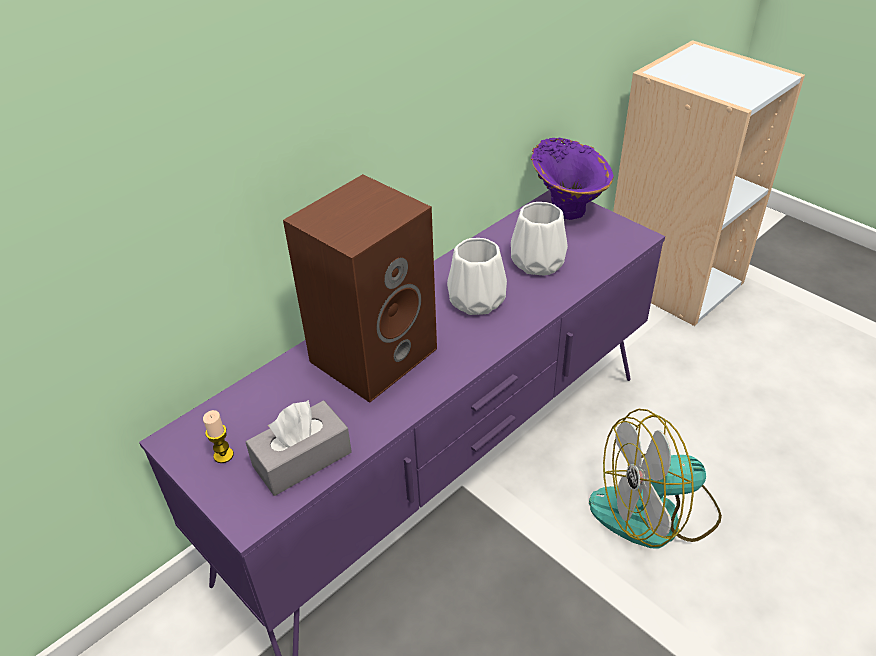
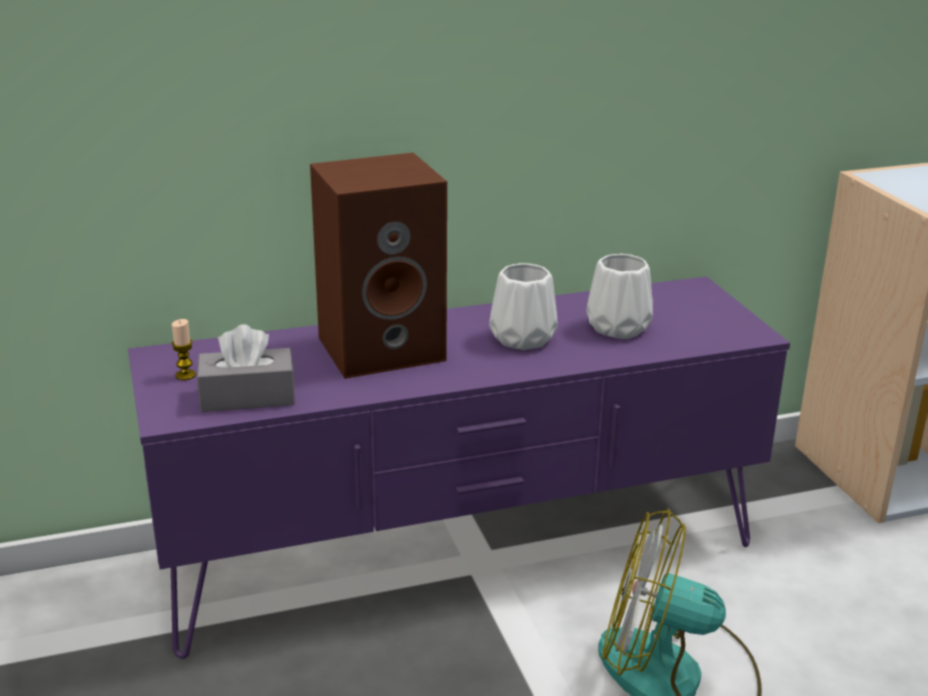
camera: 25 degrees right, 15 degrees down
(567, 205) = (700, 293): purple vase -> none

